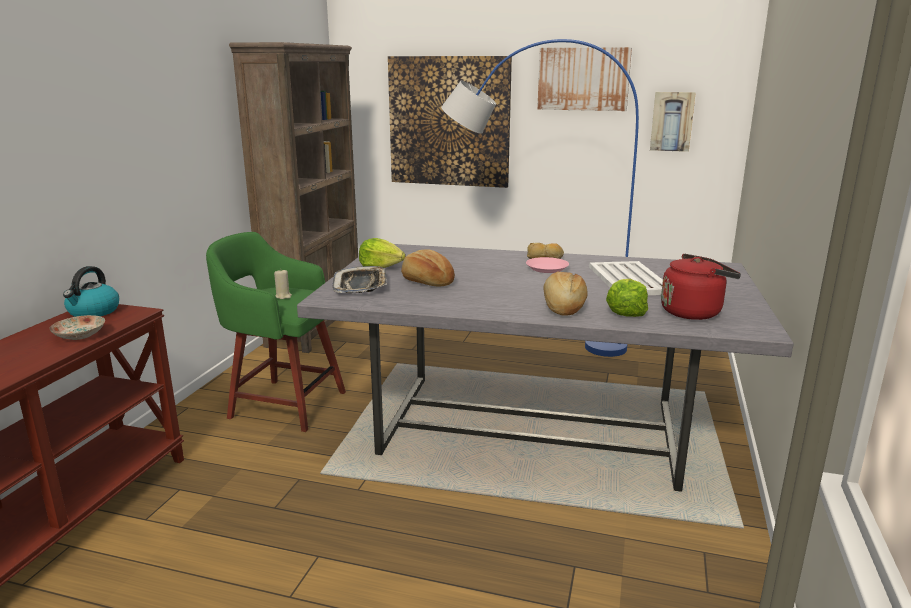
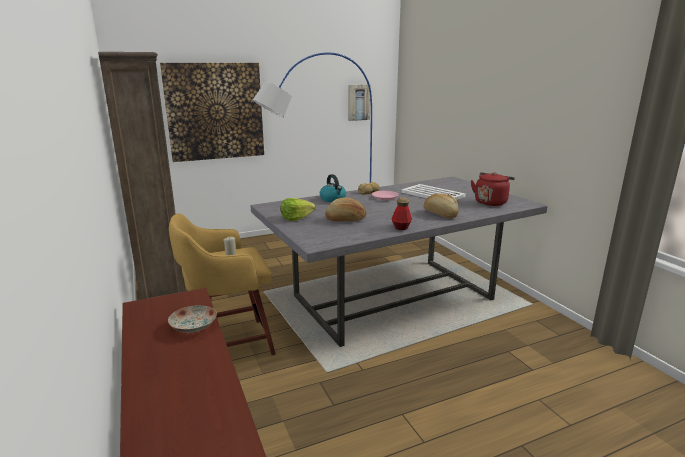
camera: 40 degrees left, 0 degrees up
(93, 312) = (152, 308): kettle -> kettle (333, 199)
(285, 404) = (229, 344): green stool -> yellow stool
(361, 285) = (315, 231): tray -> none
(464, 308) = (401, 227): none -> bottle
(583, 79) = (306, 78): picture -> none
(626, 311) = (468, 209): lettuce -> none

